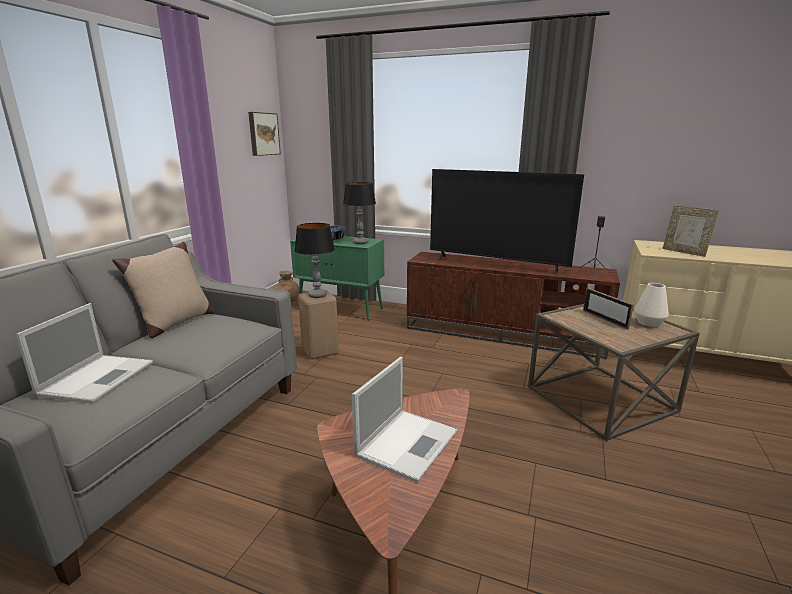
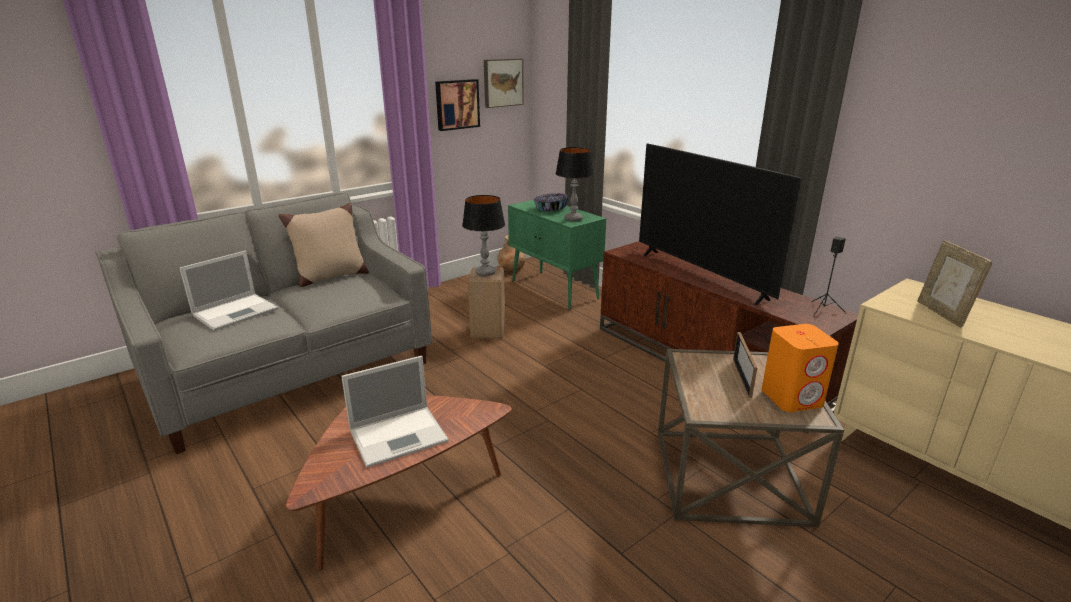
camera: 30 degrees right, 5 degrees up
(231, 151) = (456, 104): none -> picture
(648, 323) = (792, 398): white vase -> orange speaker

